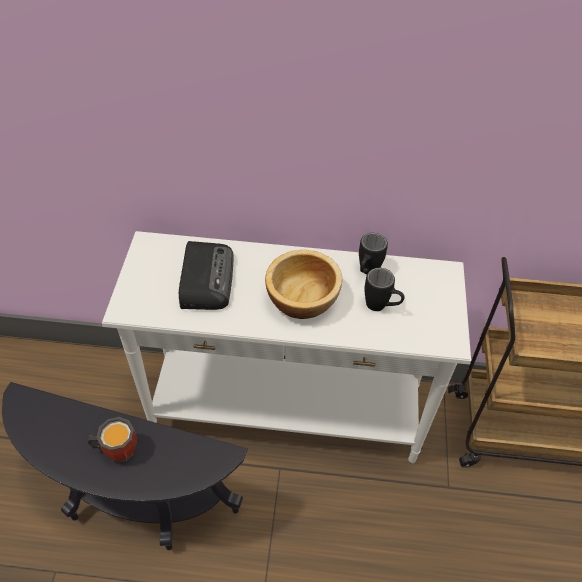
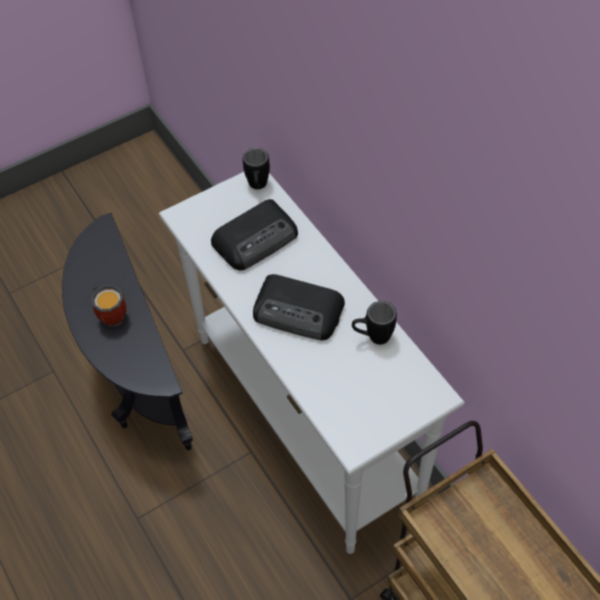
camera: 55 degrees right, 5 degrees up
(302, 297) = (299, 312): bowl -> radio
(381, 307) = (343, 372): black mug -> black mug (258, 187)

